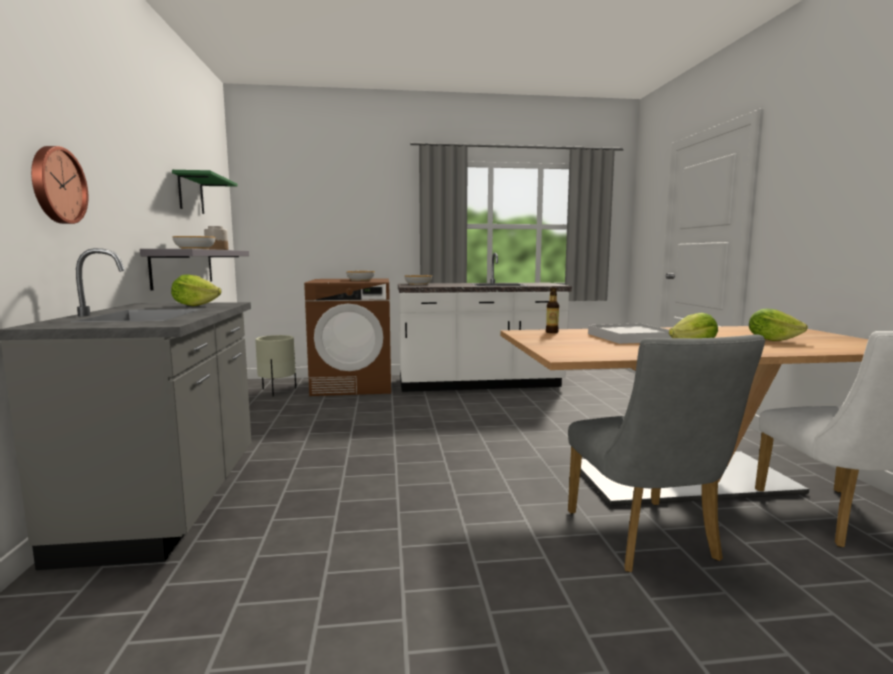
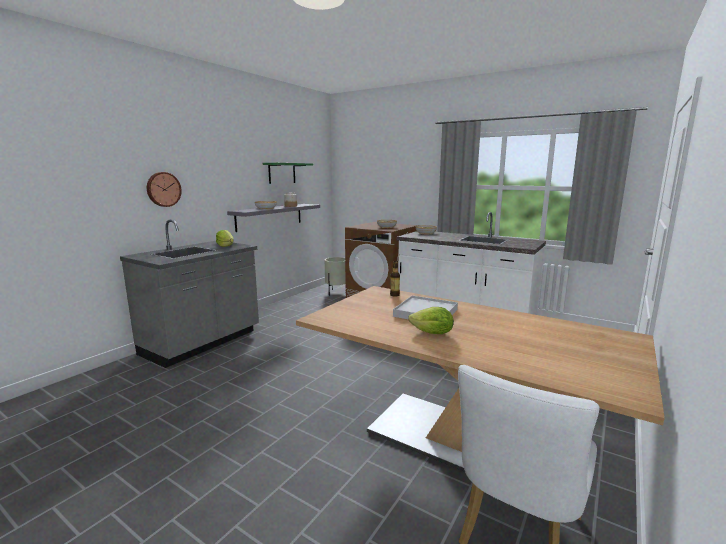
camera: 40 degrees right, 5 degrees up
(647, 540) = (343, 461): grey chair -> none
(772, 340) = (534, 346): lettuce -> none

